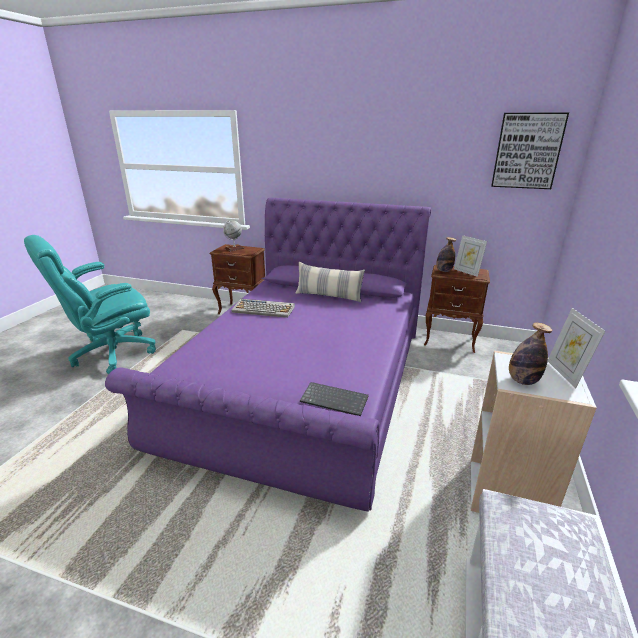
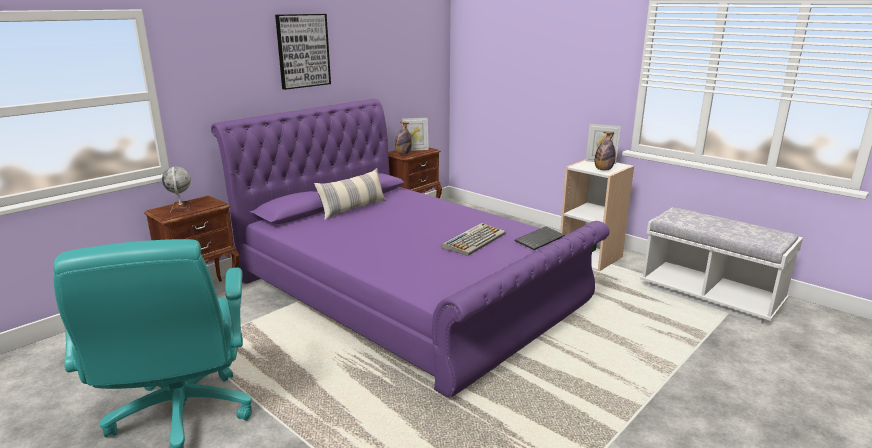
camera: 65 degrees left, 5 degrees down
(264, 309) = (347, 237): keyboard -> keyboard (474, 240)
(527, 151) = (422, 40): picture -> picture (303, 51)

